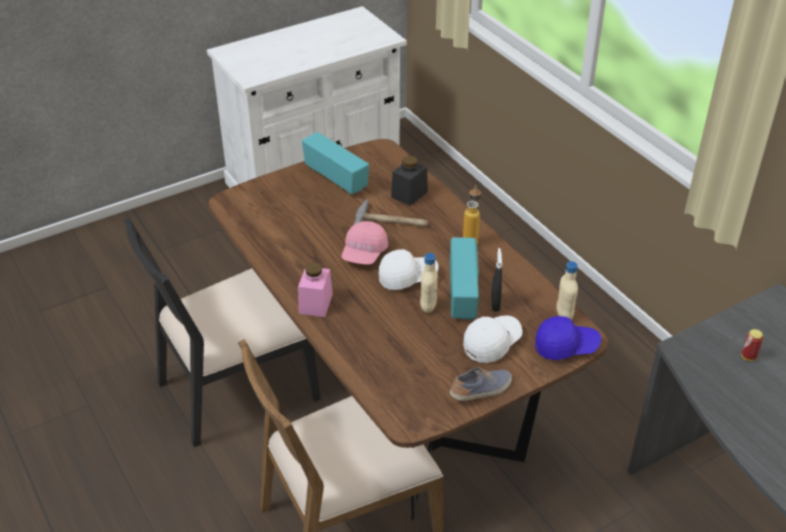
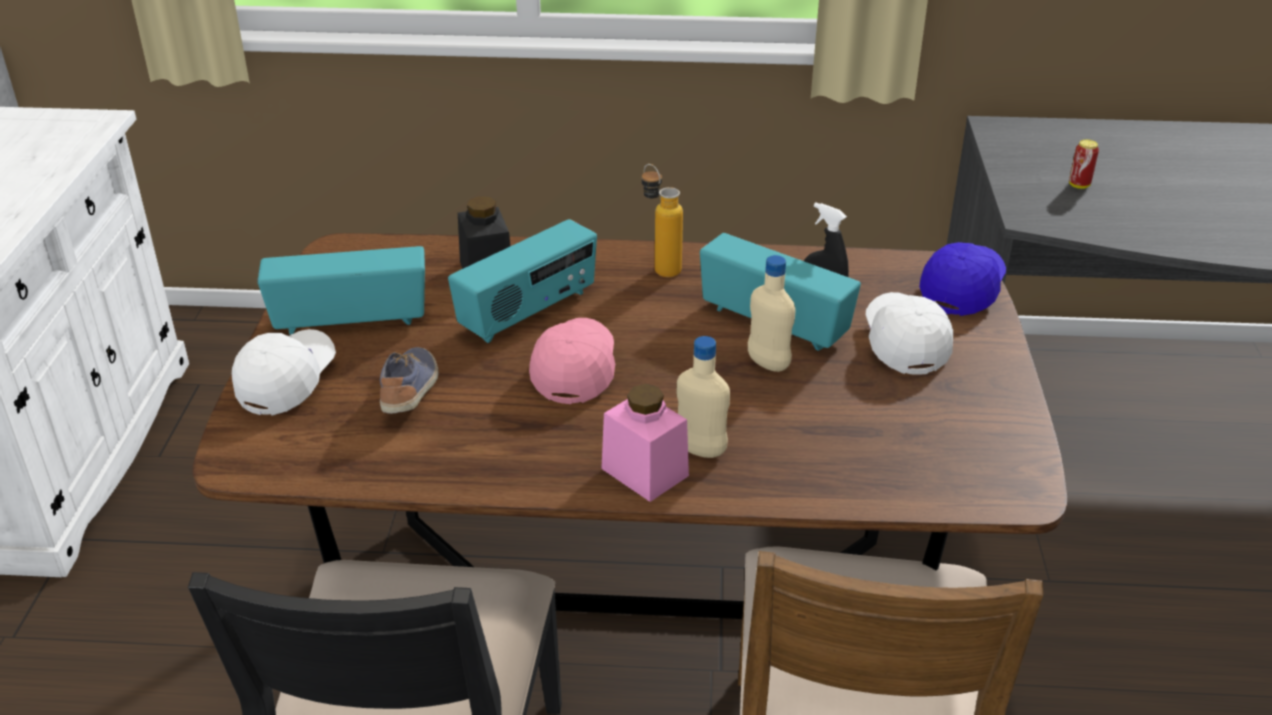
camera: 55 degrees left, 5 degrees down
(364, 253) = (575, 371): pink cap -> pink cap turned 135 degrees counterclockwise
(392, 220) = (528, 313): hammer -> radio
(407, 277) = (680, 354): white cap -> white cap (287, 382)
(481, 391) = (999, 394): shoe -> shoe (411, 392)
(564, 315) = (897, 264): beige bottle -> beige bottle (700, 450)

